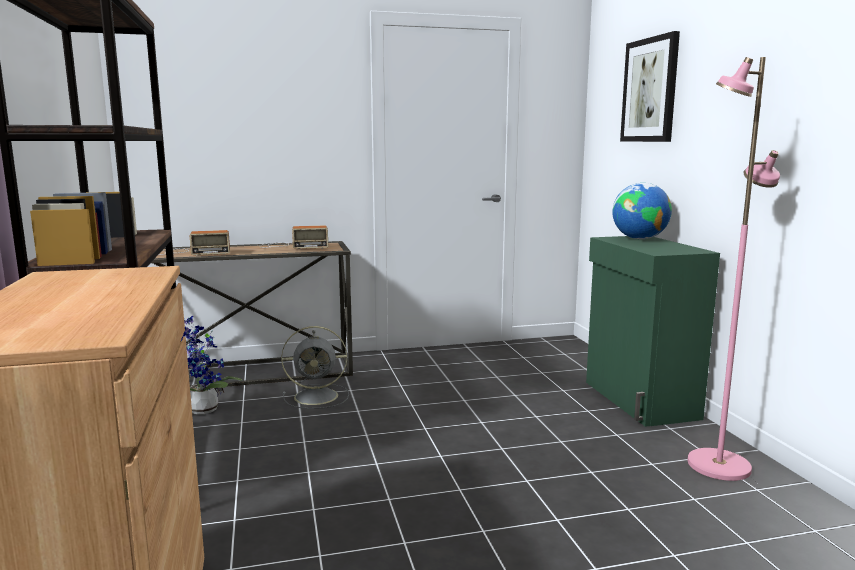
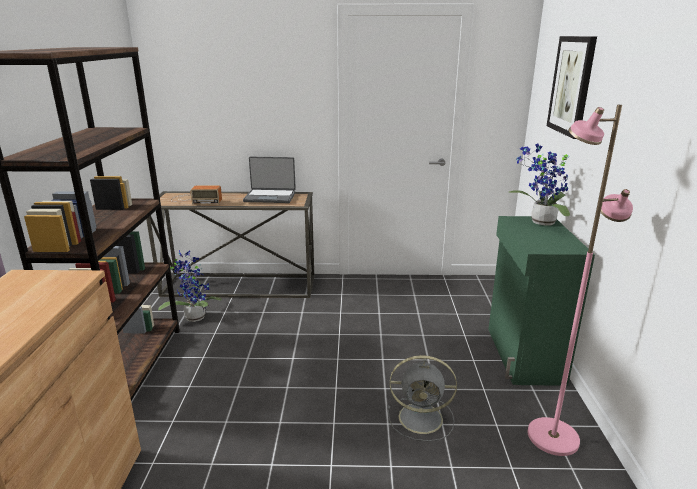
camera: 15 degrees right, 10 degrees up
(292, 246) = (270, 197): radio -> laptop
(318, 396) = (276, 315): grey fan -> grey fan (422, 418)
(639, 238) = (540, 222): globe -> potted plant

